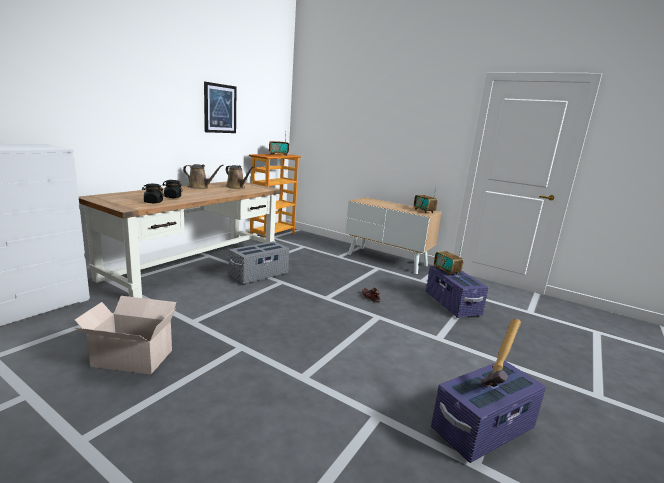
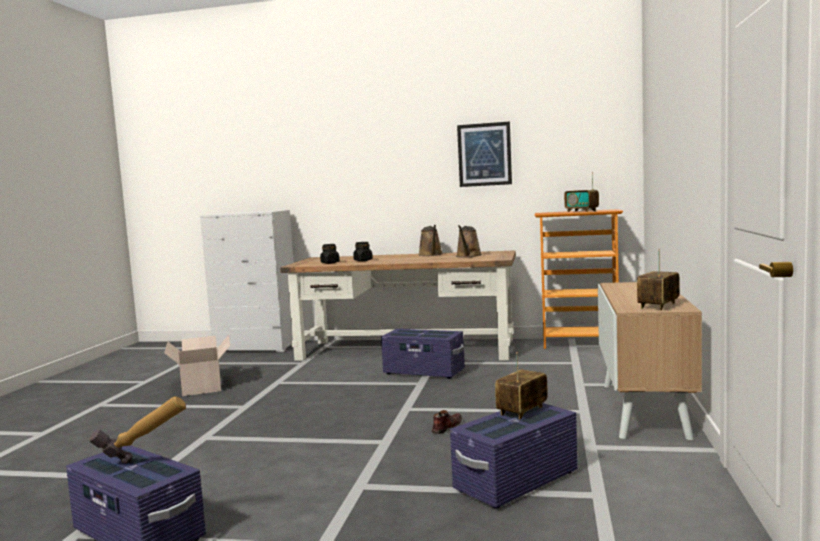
camera: 70 degrees right, 10 degrees down
(259, 275) = (424, 372): grey storage box -> purple storage box

